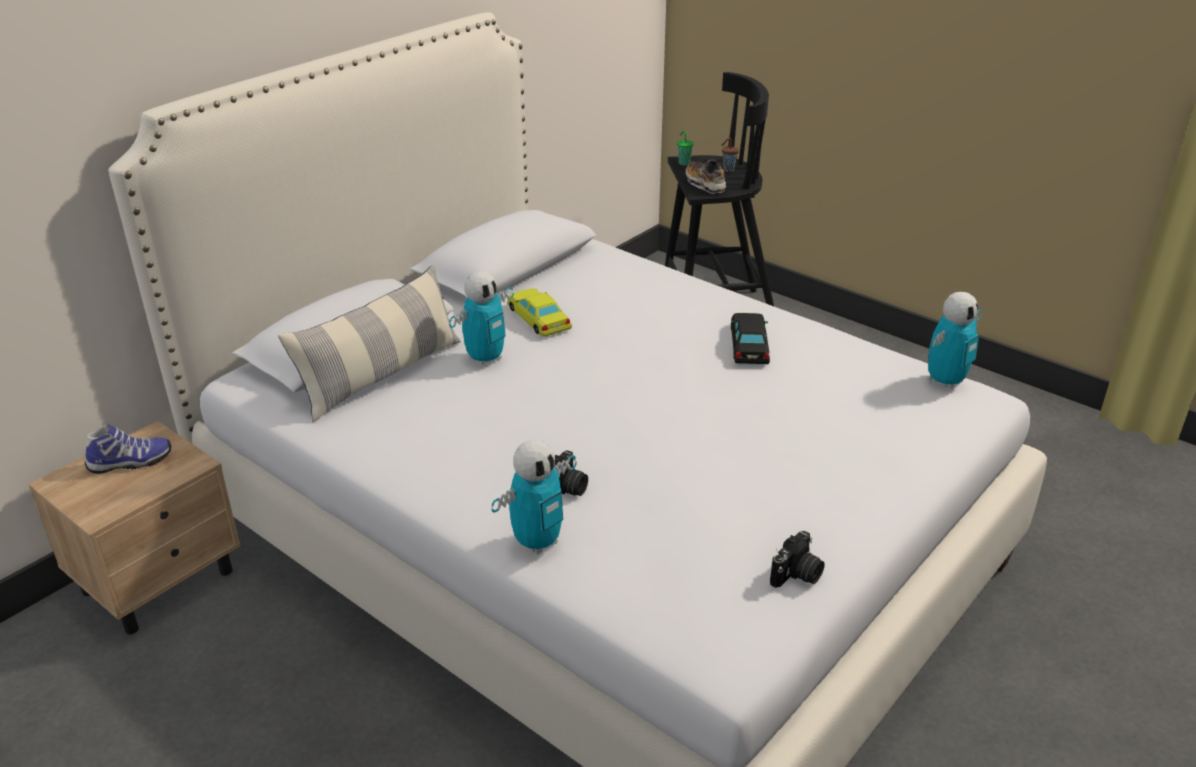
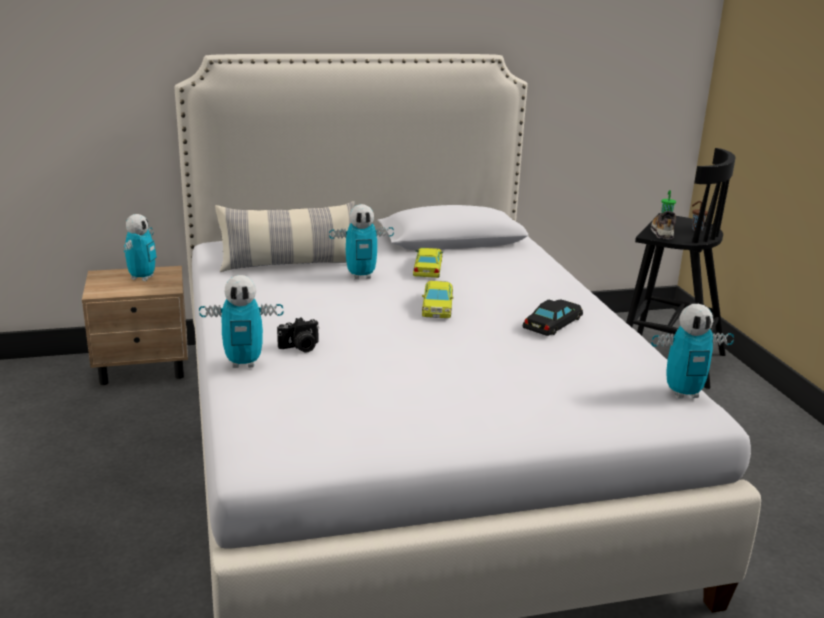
camera: 35 degrees right, 10 degrees down
(130, 463) = (142, 278): shoe -> toy robot
(620, 368) = (437, 305): none -> yellow toy car
(797, 575) = (373, 443): camera -> none

